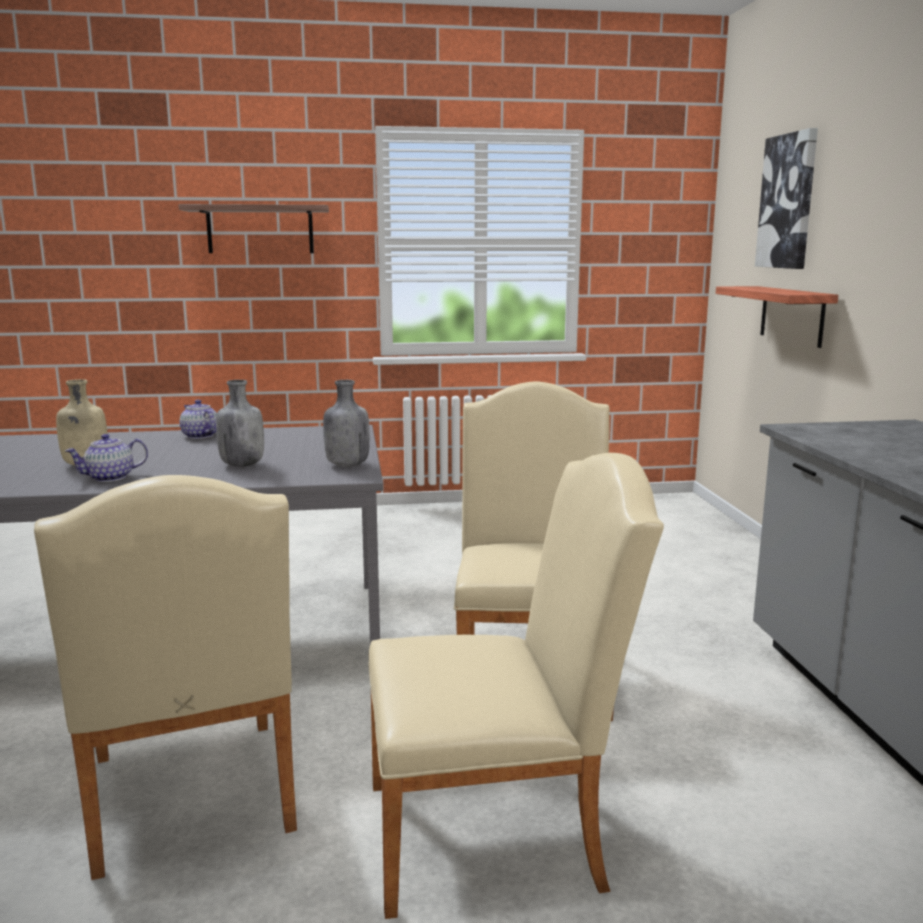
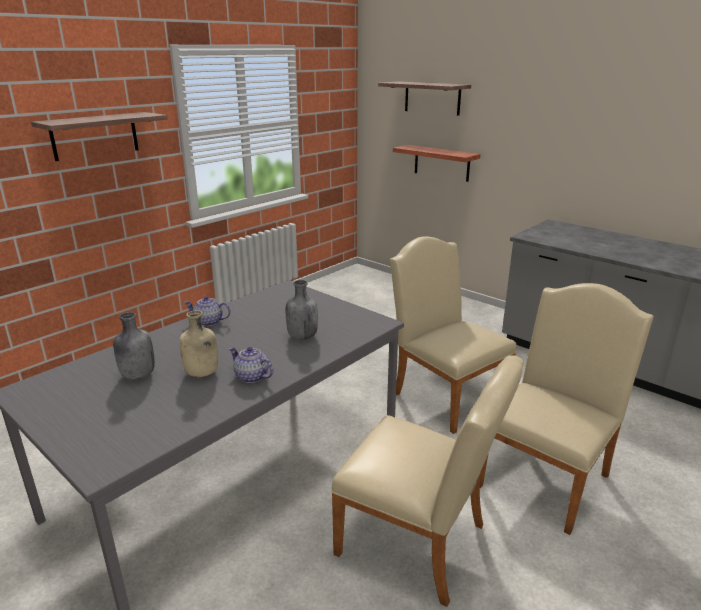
camera: 40 degrees left, 10 degrees up
(109, 478) = (251, 377): teapot -> teapot turned 105 degrees clockwise
(346, 465) = (357, 316): grey bottle -> grey bottle (137, 375)
(788, 201) = (432, 98): picture -> shelf

